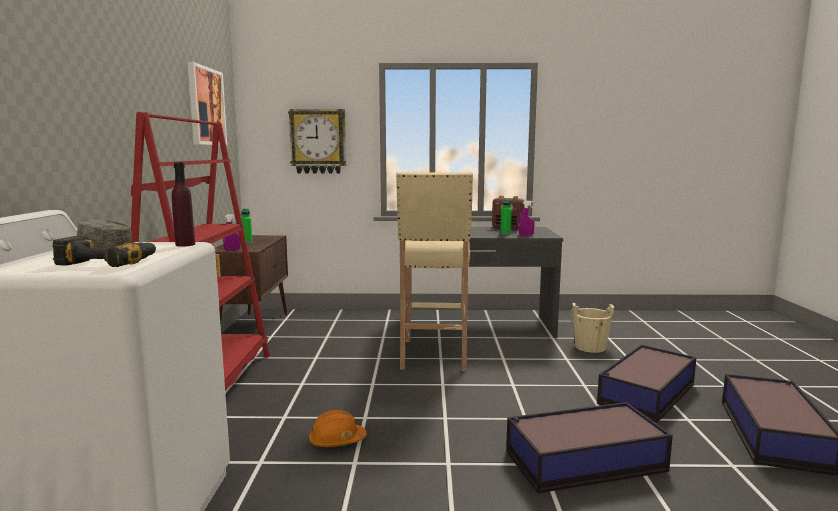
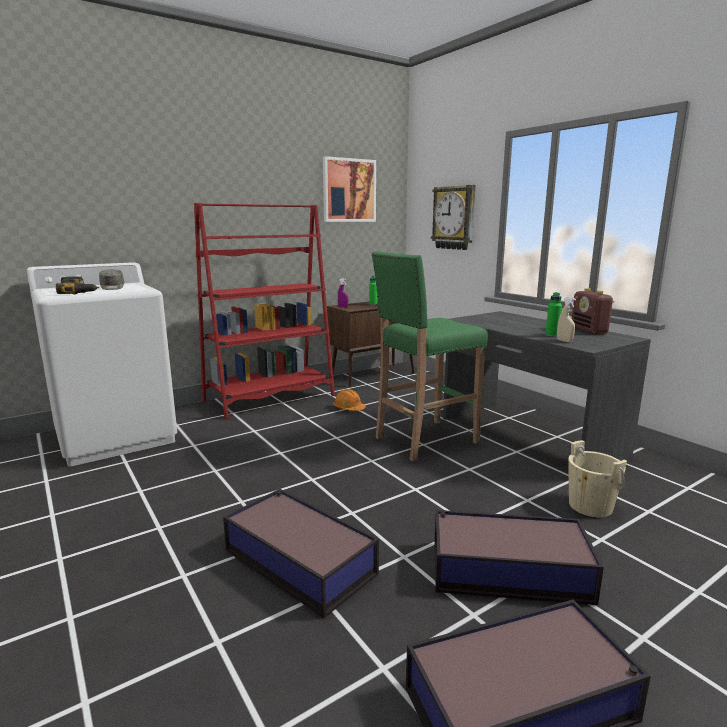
camera: 55 degrees right, 5 degrees up
(185, 245) = (141, 289): purple bottle -> none
(337, 441) = (238, 456): orange hard hat -> orange hard hat (349, 408)
(434, 355) = (424, 440): beige stool -> green stool
(526, 235) = (564, 341): purple spray bottle -> beige spray bottle

